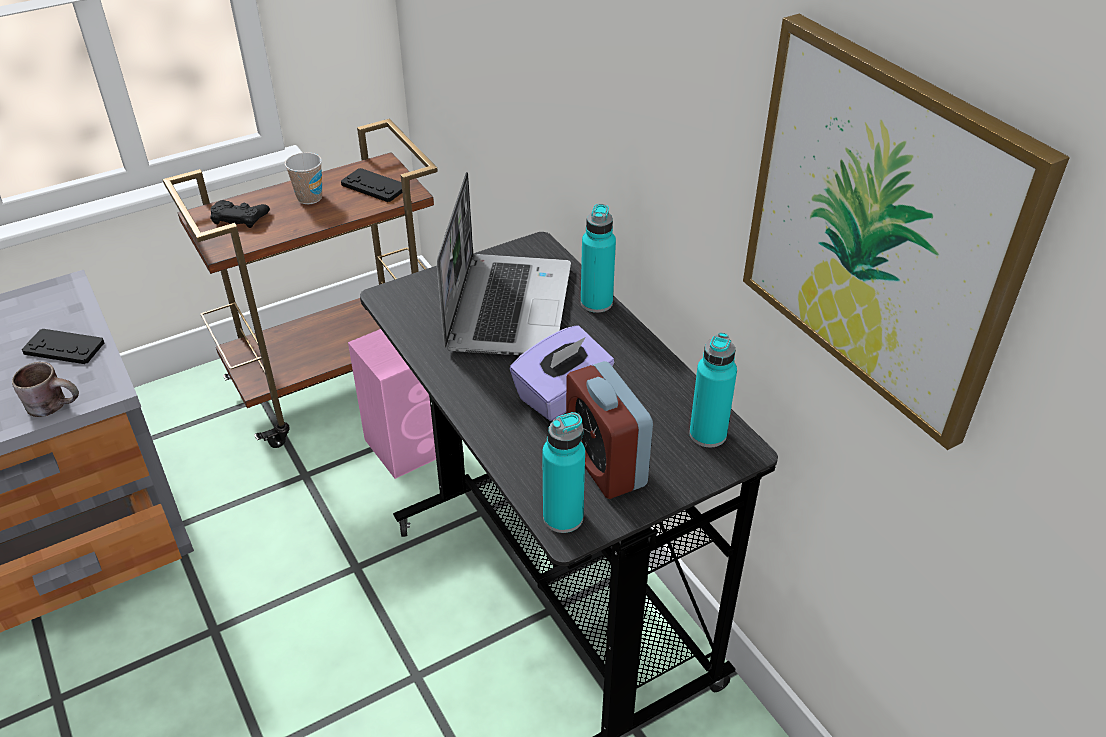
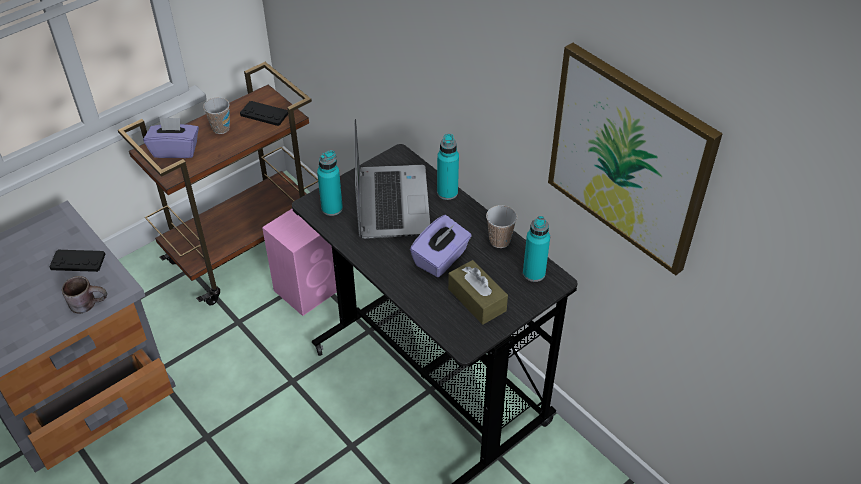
camera: 10 degrees left, 5 degrees up
(239, 217) = (175, 150): black game controller -> purple tissue box
(563, 517) = (459, 337): turquoise bottle -> turquoise bottle (332, 208)
(605, 463) = (477, 300): alarm clock -> brown tissue box
(662, 379) = (499, 241): none -> cup

